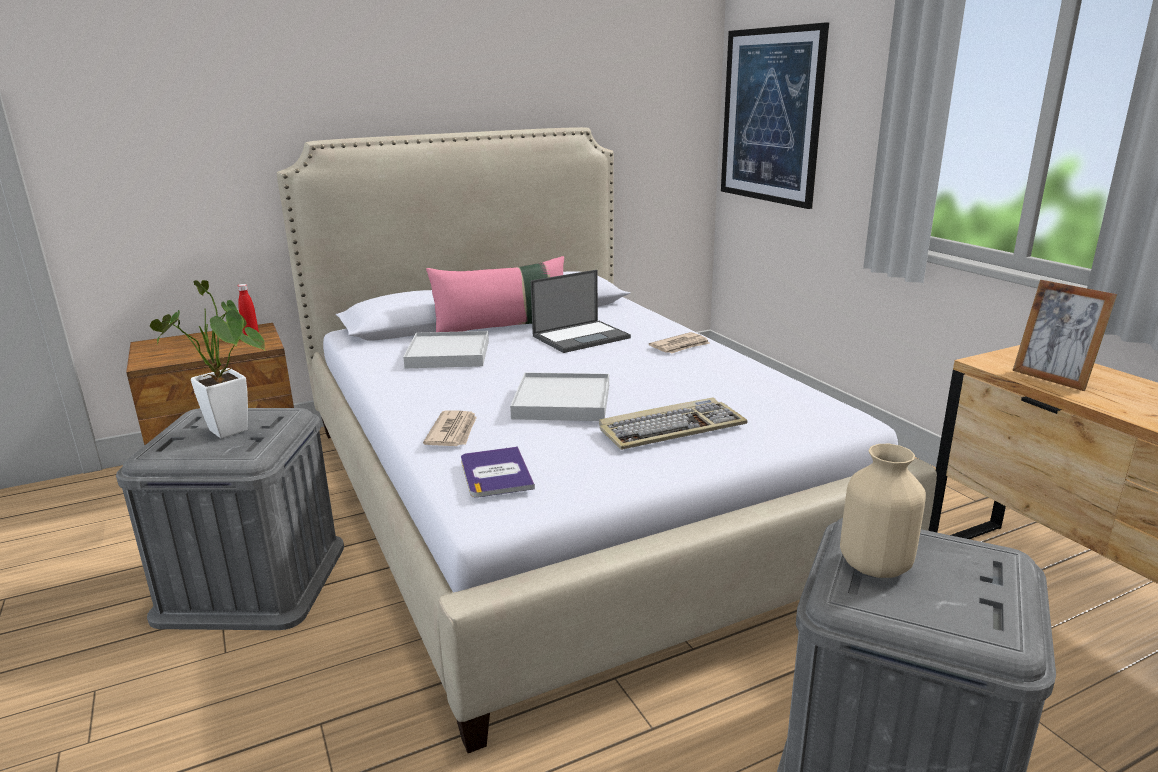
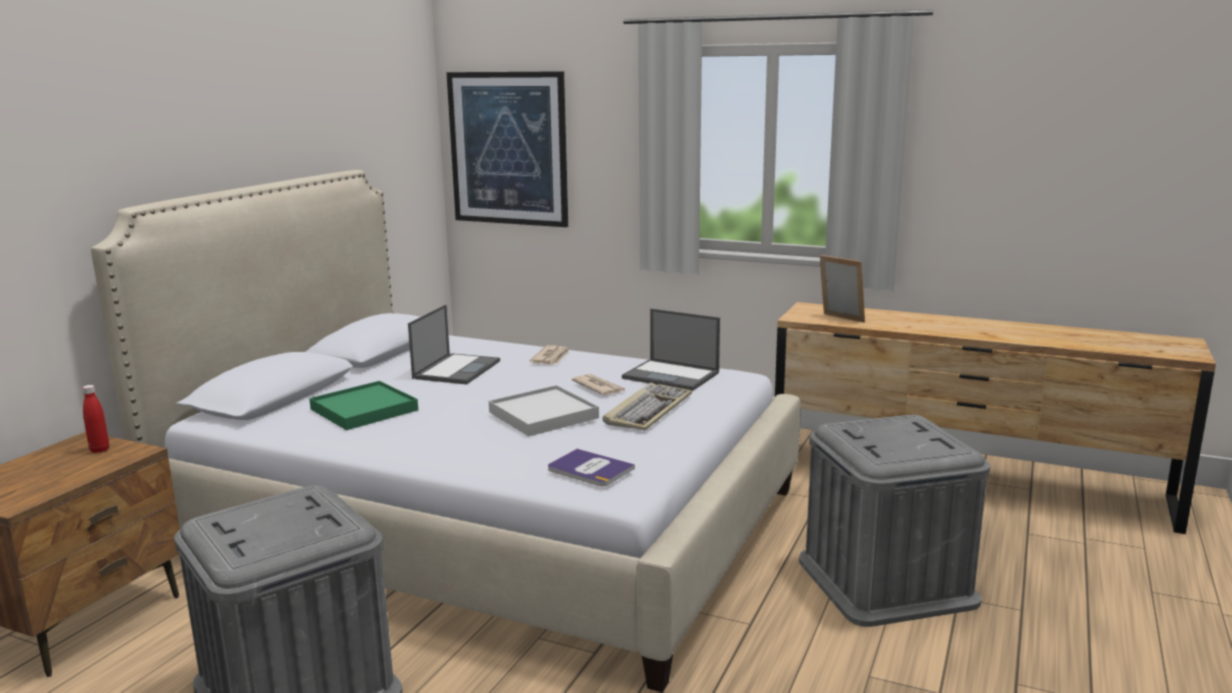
camera: 40 degrees left, 5 degrees down
(232, 433) = (291, 521): potted plant -> none
(448, 354) = (364, 409): white tray -> green tray
(453, 432) = (497, 458): newspaper -> newspaper (598, 387)
(503, 328) = (368, 379): pink pillow -> none
(766, 397) = (672, 376): none -> laptop
(874, 564) = (869, 441): beige vase -> none
(1052, 378) = (840, 319): picture frame -> picture frame turned 150 degrees counterclockwise

